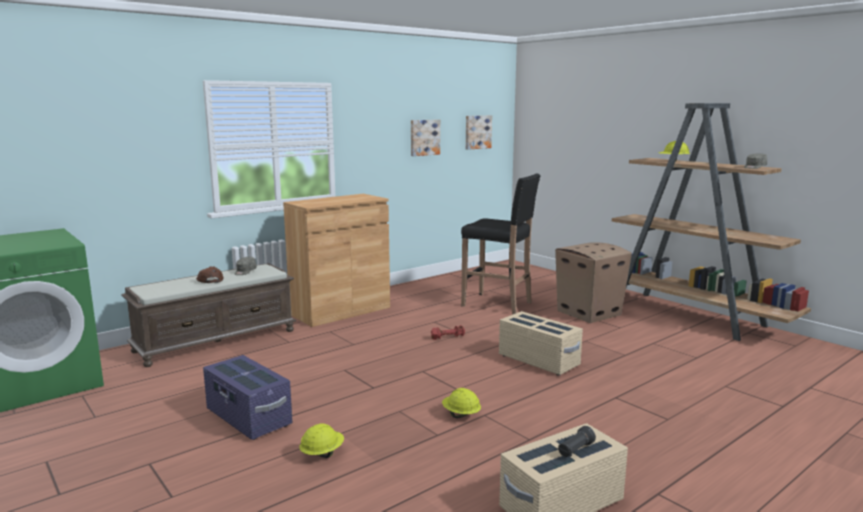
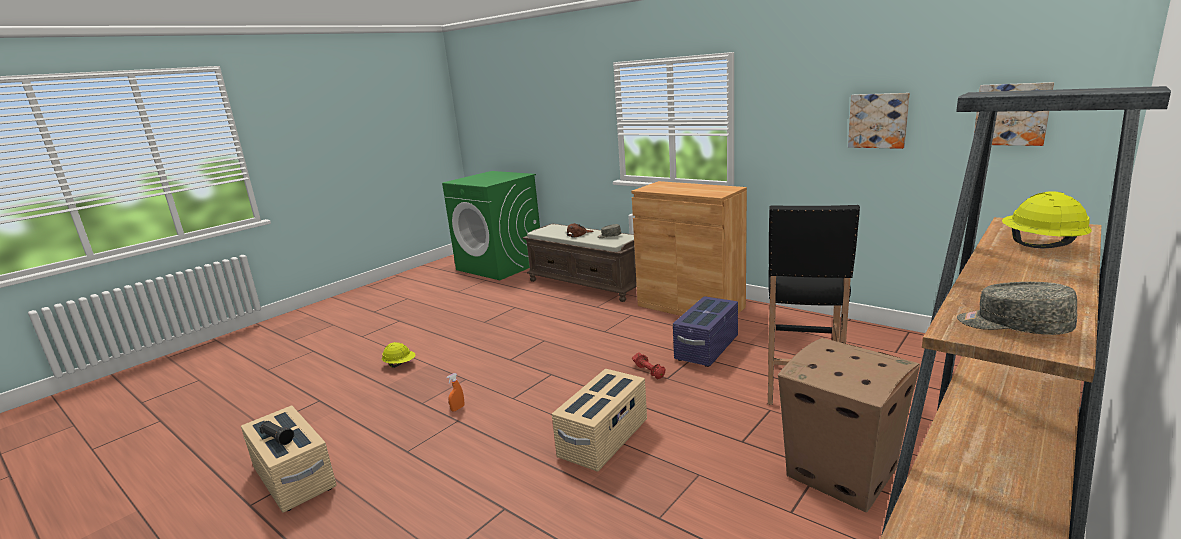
camera: 80 degrees right, 5 degrees up
(248, 418) = (455, 329): purple storage box -> purple storage box (706, 348)
(461, 415) = (458, 408): yellow hard hat -> orange spray bottle

